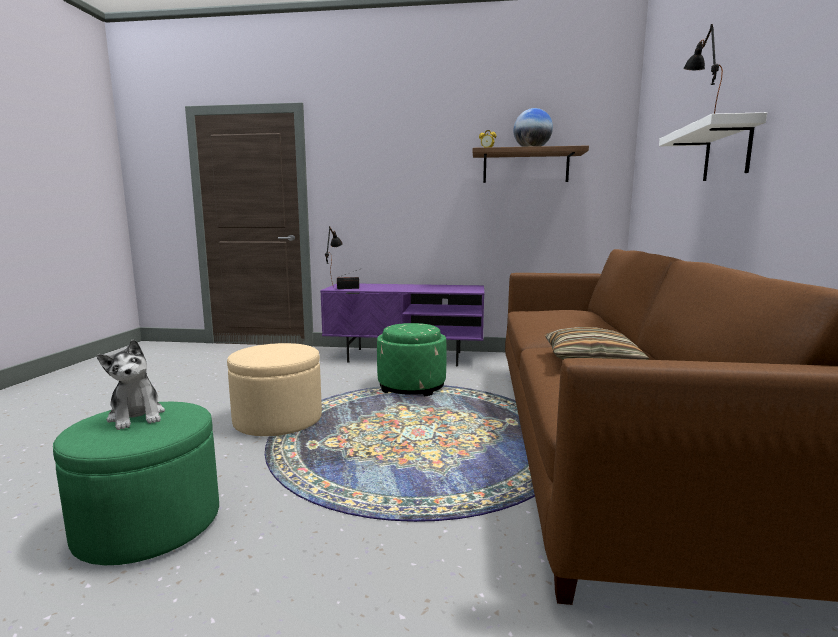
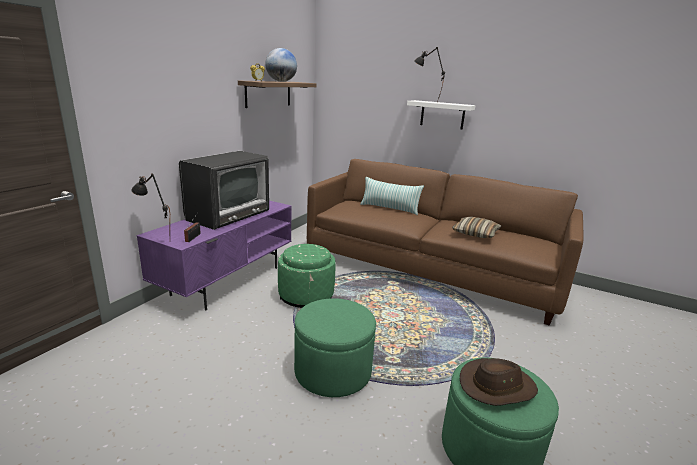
camera: 70 degrees left, 10 degrees up
(137, 416) = (497, 386): plush toy -> brown hat
(278, 420) = (333, 371): beige ottoman -> green ottoman
(417, 287) = (228, 214): none -> television
(591, 320) = (389, 208): none -> pillow

